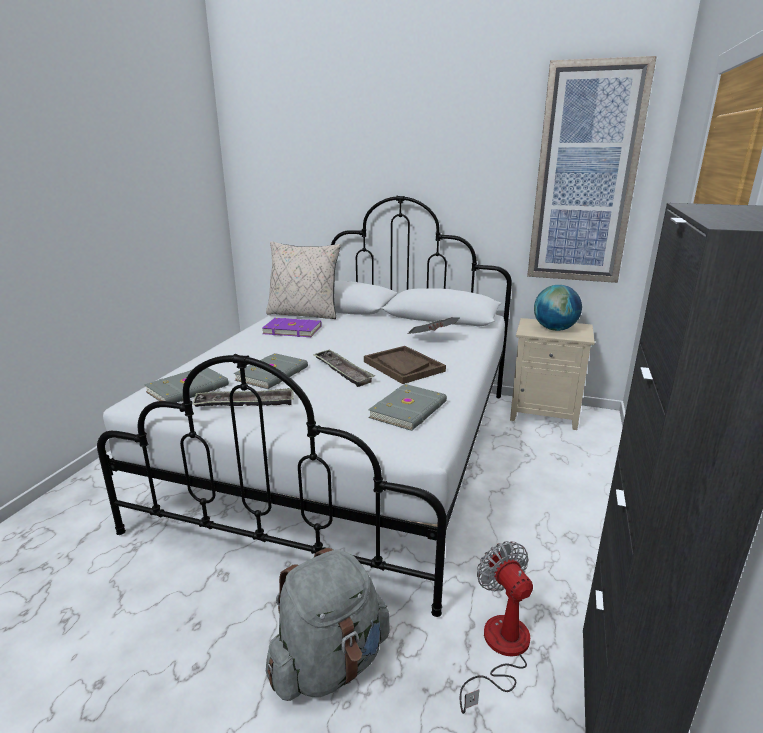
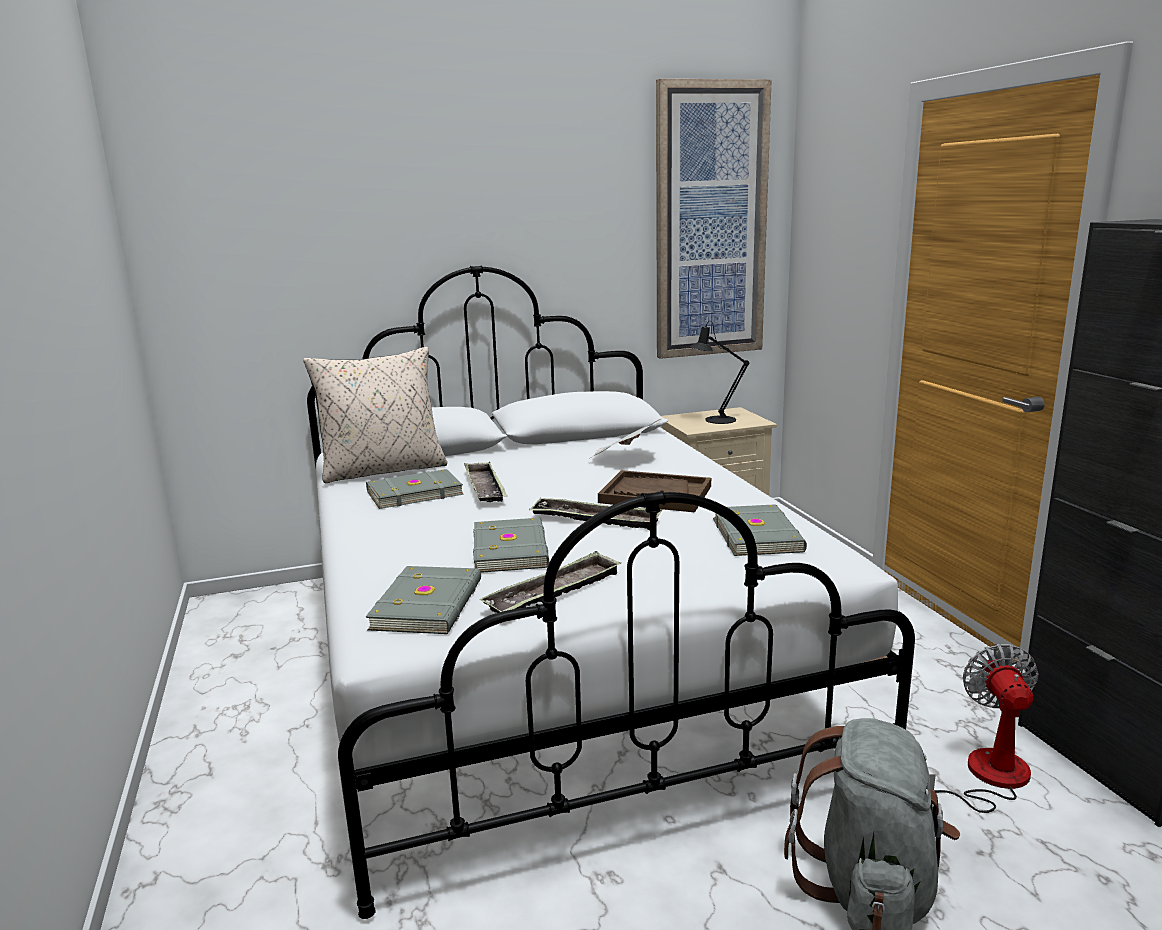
camera: 35 degrees left, 5 degrees down
(292, 330) = (413, 493): purple book -> grey book
(327, 336) = (485, 488): none -> tray
(500, 650) = (985, 778): fan -> fan turned 60 degrees clockwise
(554, 329) = (715, 420): globe -> black table lamp

